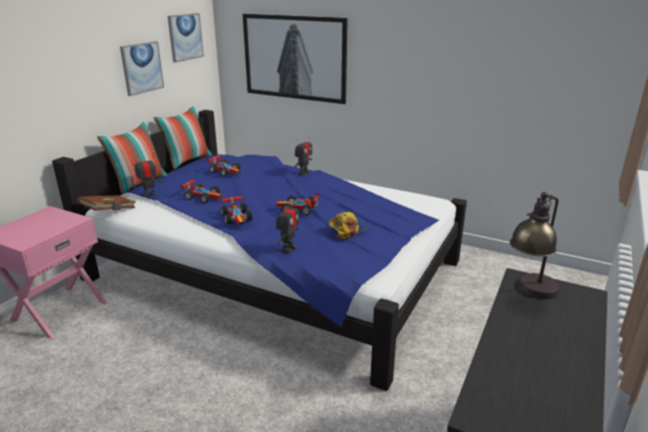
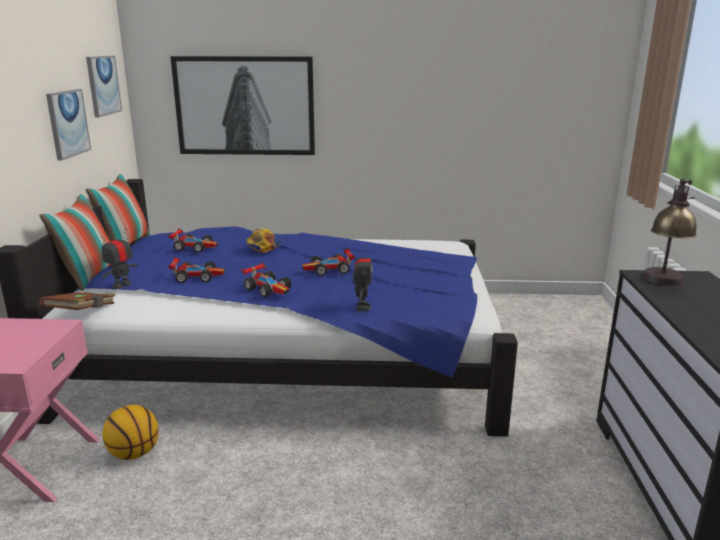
camera: 25 degrees left, 5 degrees down
(118, 319) = (134, 453): none -> basketball
(303, 173) = (289, 237): toy robot -> none
(347, 229) = (403, 278): cap -> cap (264, 246)

